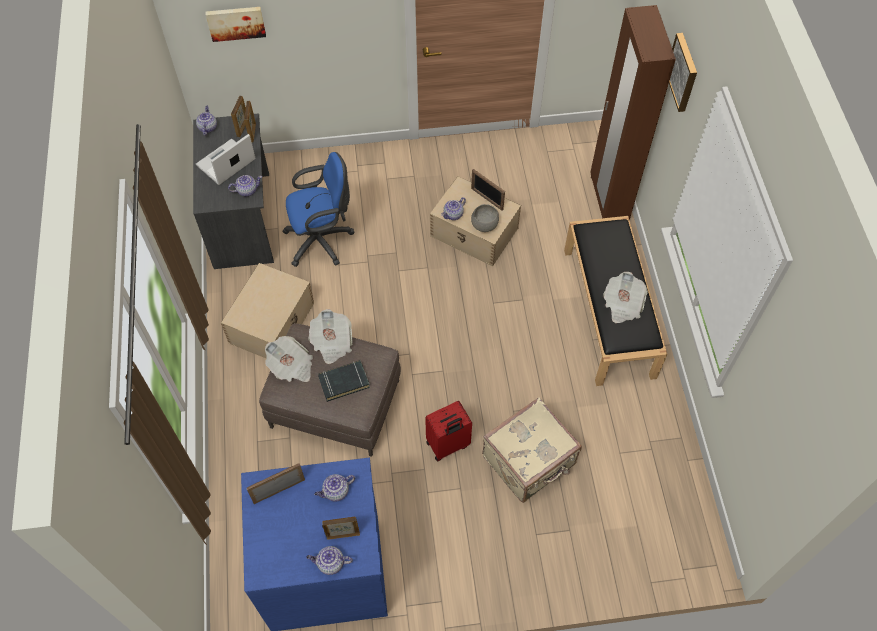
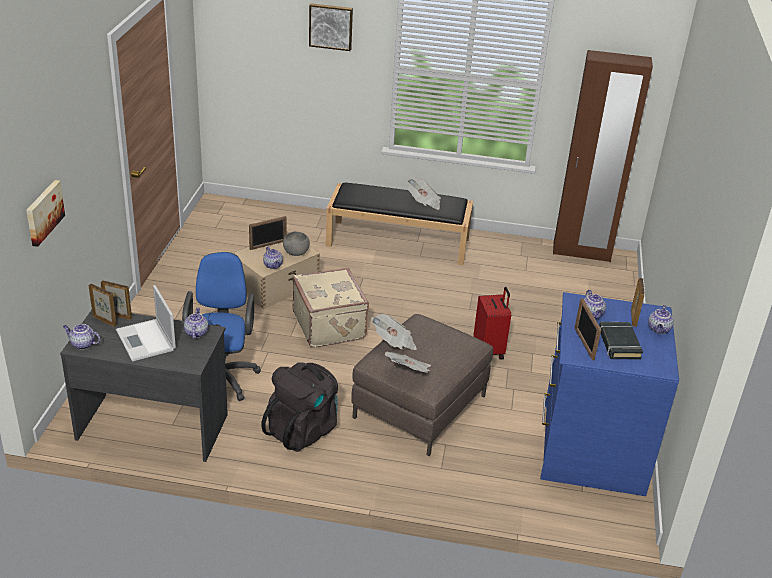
camera: 75 degrees left, 25 degrees down
(272, 322) = (303, 430): beige storage box -> black backpack
(344, 382) = (440, 344): black book -> black book (618, 344)
(530, 461) = (519, 312): beige suitcase -> beige suitcase (330, 325)
(608, 200) = (289, 213): brown wardrobe -> brown wardrobe (581, 252)

